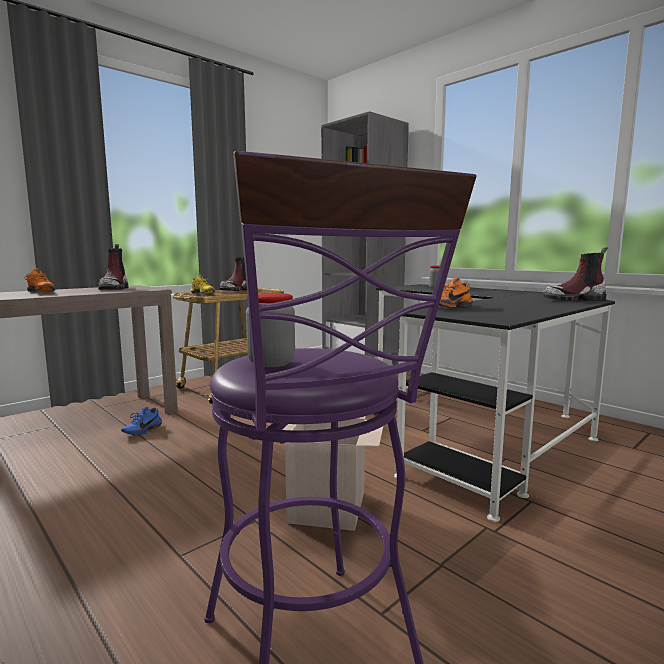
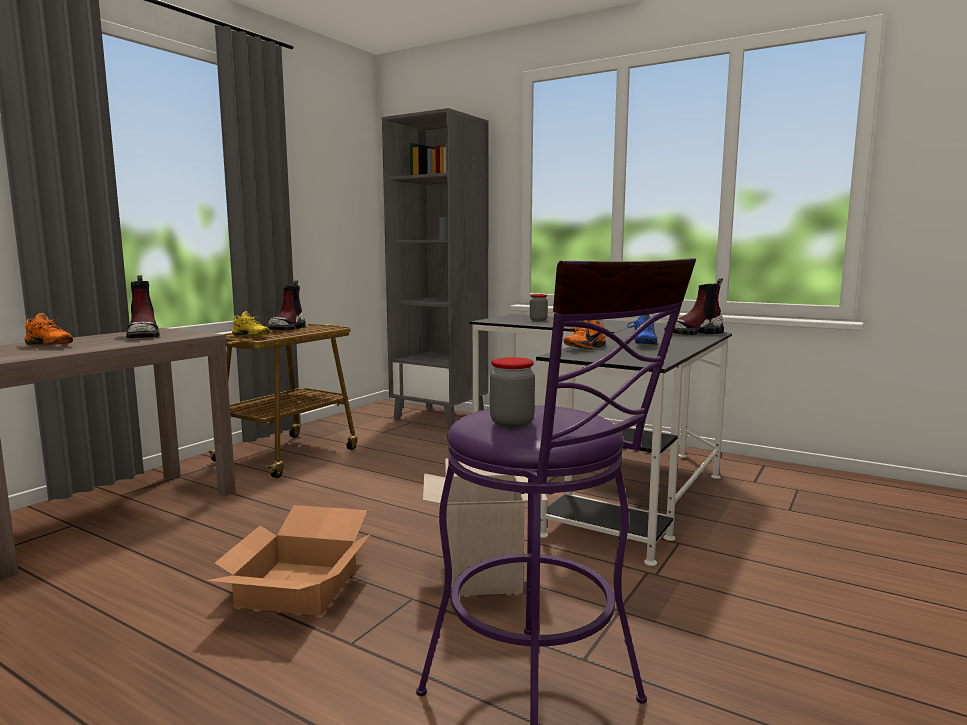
camera: 15 degrees left, 0 degrees up
(141, 430) = (202, 519): blue shoe -> blue shoe (641, 344)
(172, 495) = (297, 586): none -> cardboard box

